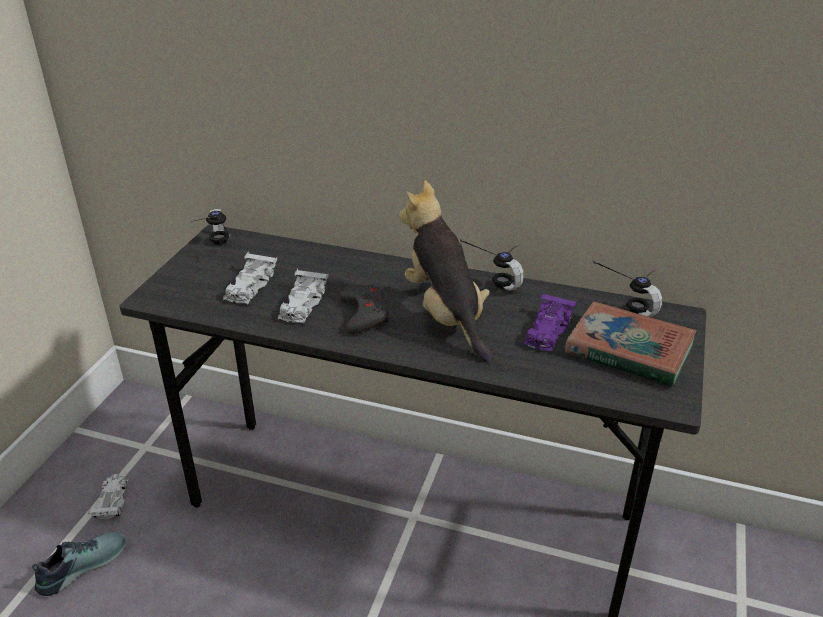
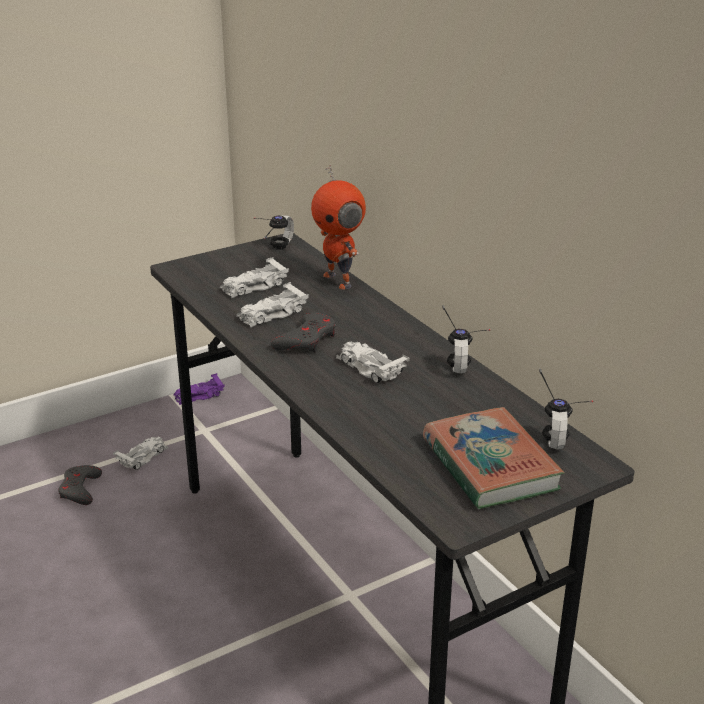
camera: 40 degrees right, 5 degrees down
(81, 565) = (80, 489): shoe -> grey game controller
(314, 252) = (339, 280): none -> toy robot
(446, 315) = (370, 368): plush toy -> white toy car
(547, 331) = (438, 417): purple toy car -> purple toy car (198, 395)

